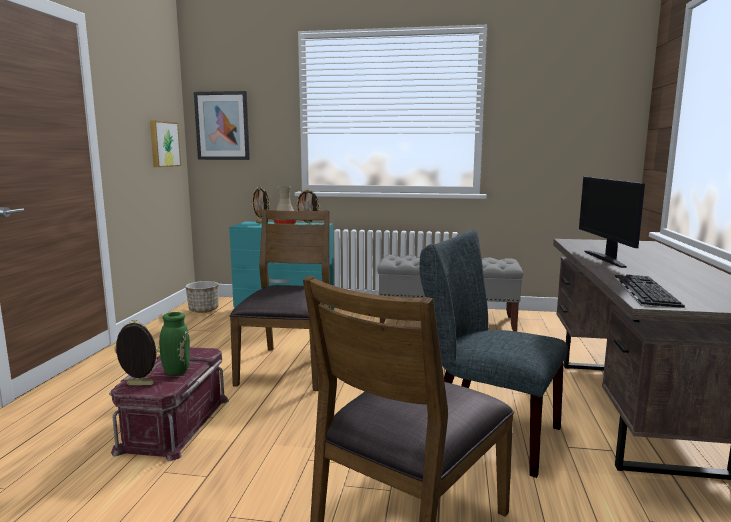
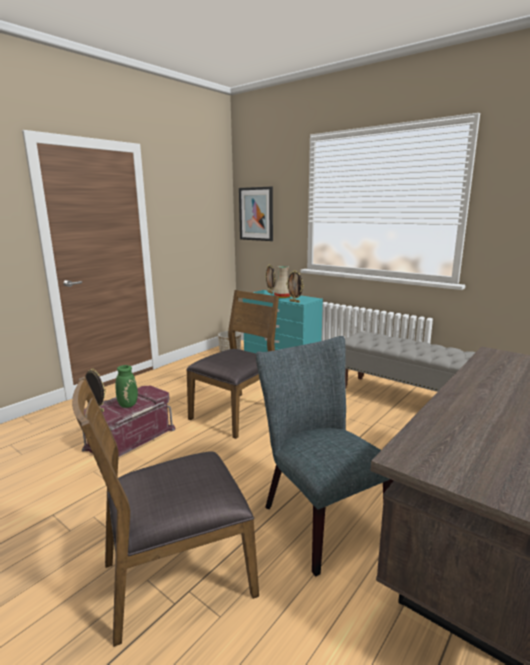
camera: 30 degrees right, 5 degrees up
(163, 144) = (210, 229): picture -> none
(606, 259) = (481, 386): monitor -> none
(643, 290) = (431, 439): keyboard -> none

